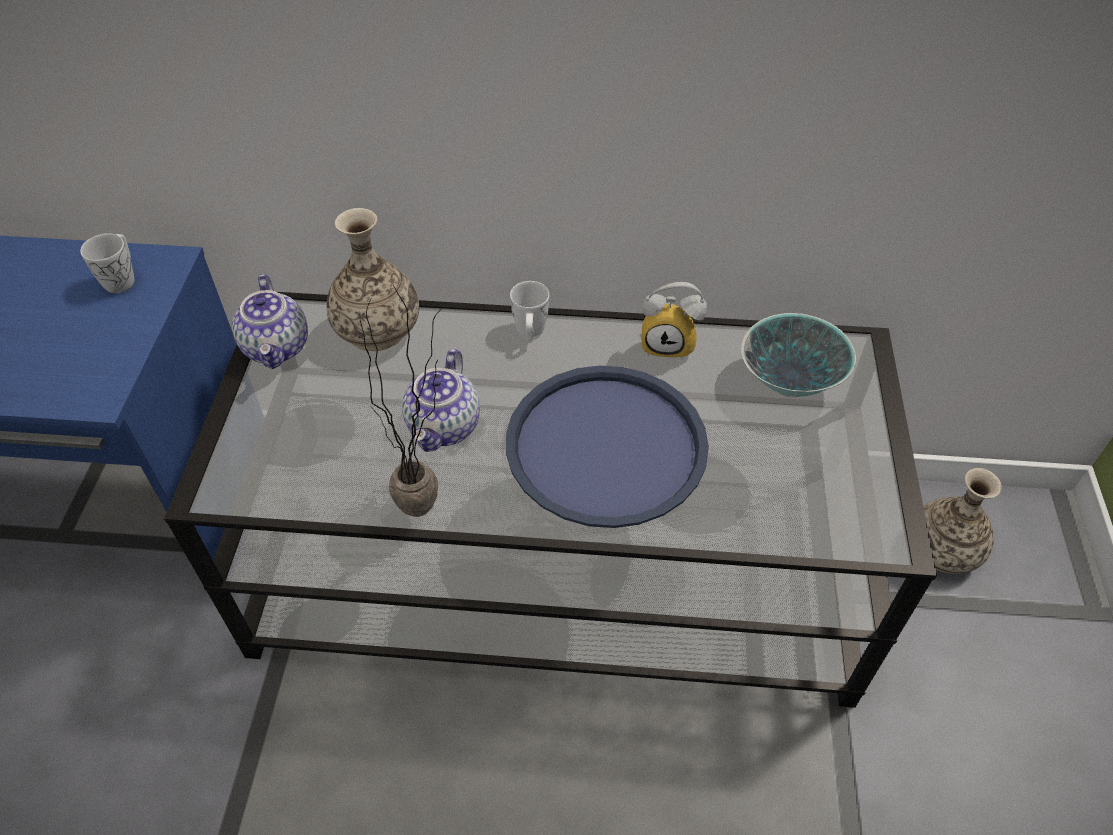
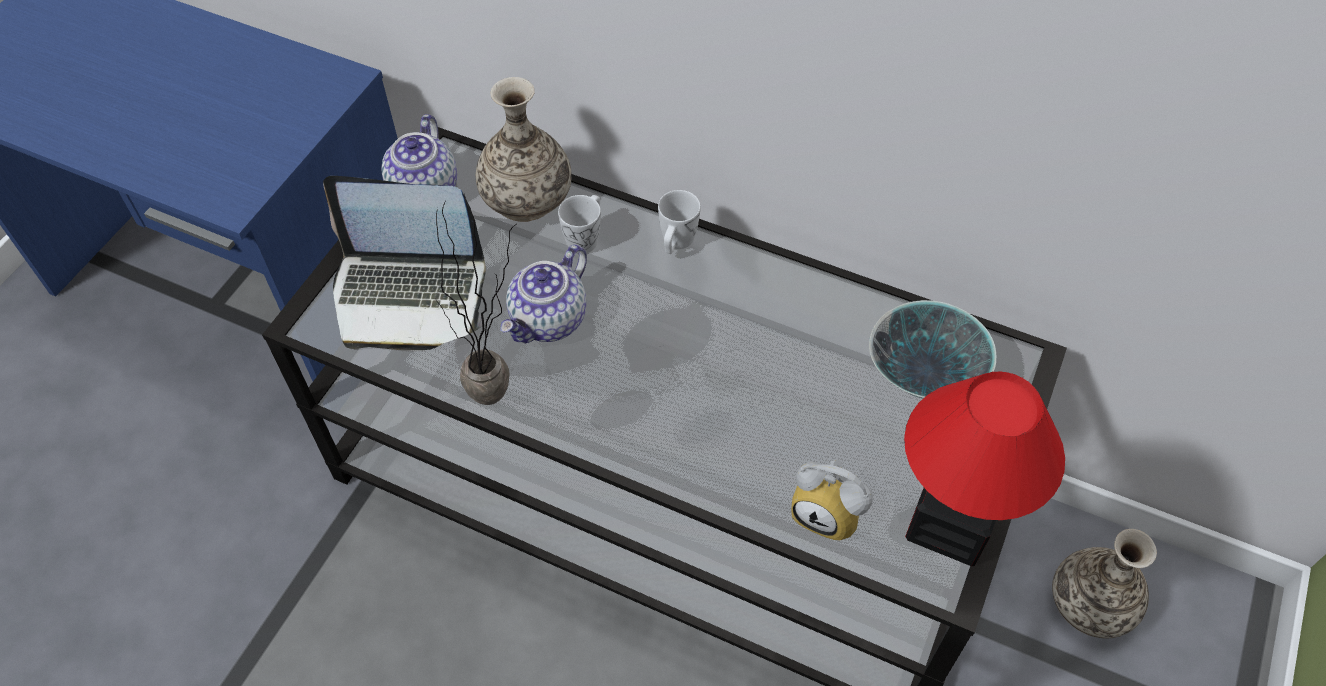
camera: 20 degrees right, 5 degrees up
(122, 278) = (297, 86): white mug -> white mug (585, 237)
(301, 440) = (410, 294): none -> laptop
(605, 446) = (698, 388): blue tray -> none
(669, 344) = (815, 297): alarm clock -> alarm clock (829, 513)
(869, 493) = (947, 523): none -> table lamp

